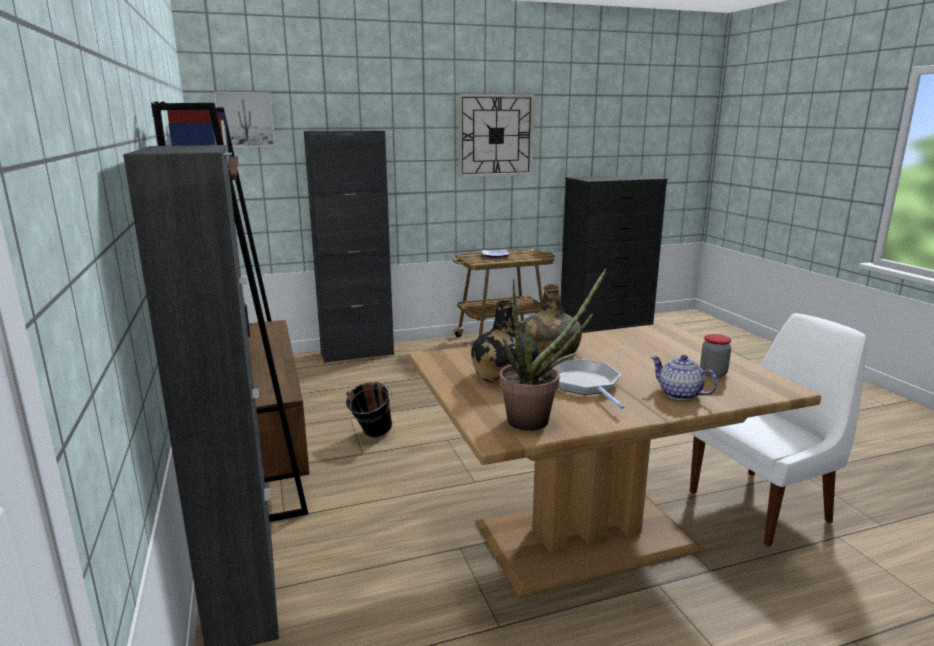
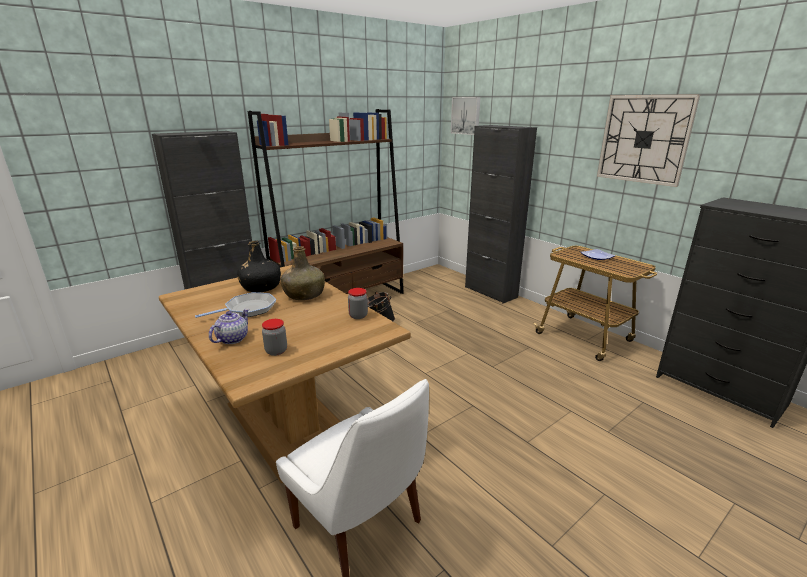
camera: 70 degrees right, 5 degrees up
(537, 420) = (194, 302): potted plant -> none
(627, 335) = (358, 316): none -> jar

